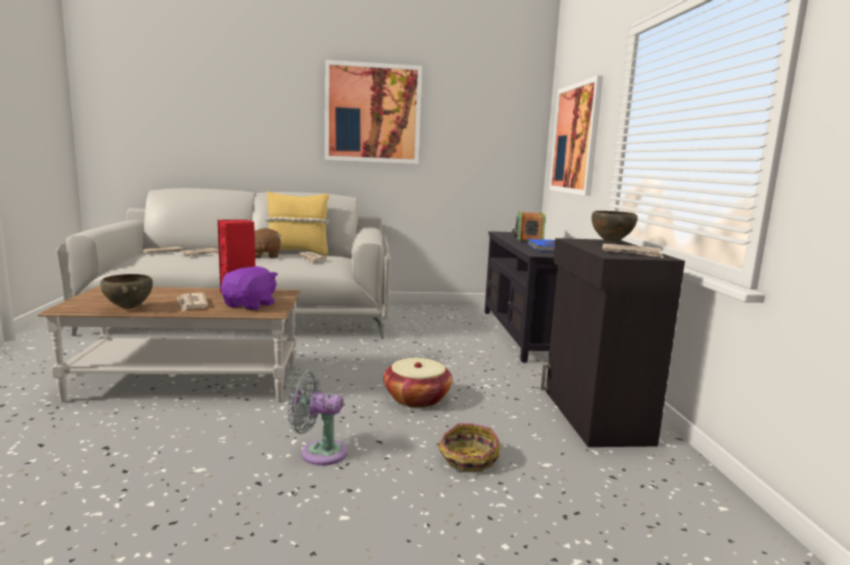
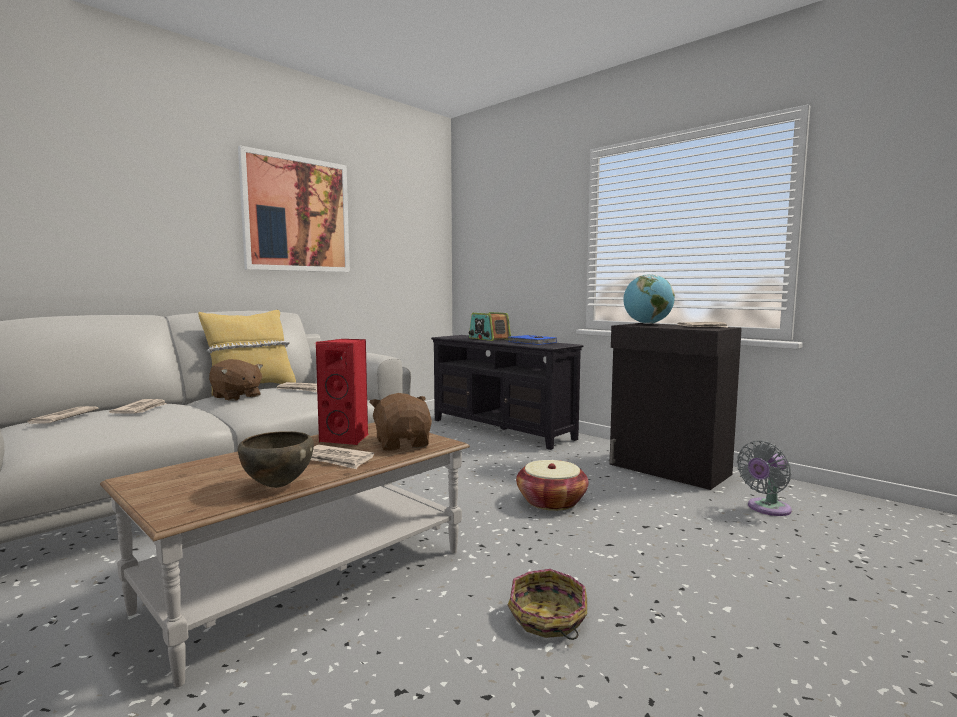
camera: 40 degrees left, 5 degrees down
(250, 305) = (403, 444): purple plush toy -> brown plush toy
(319, 452) = (595, 575): grey fan -> grey fan (766, 509)
(468, 459) = (683, 528): basket -> basket (547, 619)
(575, 139) = (509, 244): picture -> none
(610, 241) = (647, 324): brown bowl -> globe

